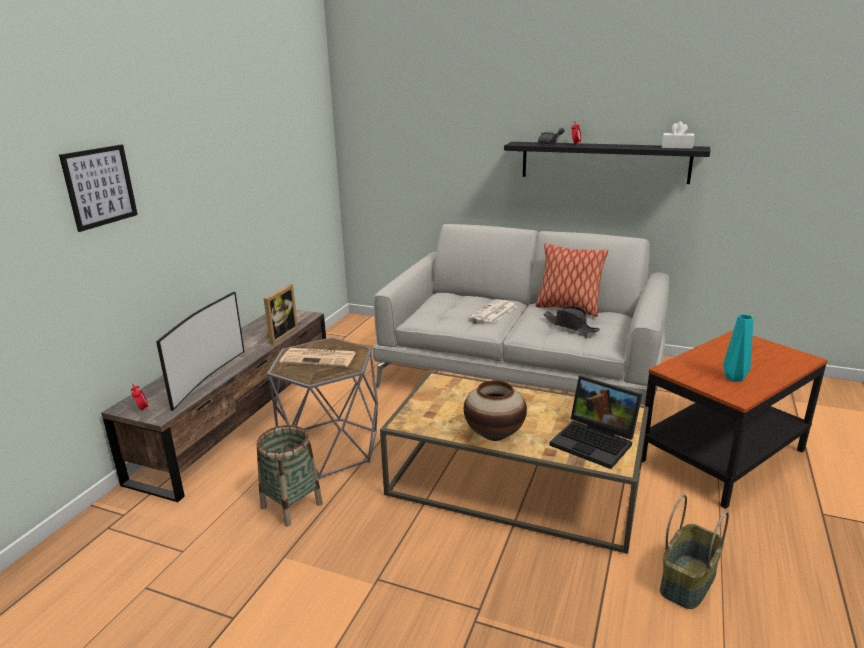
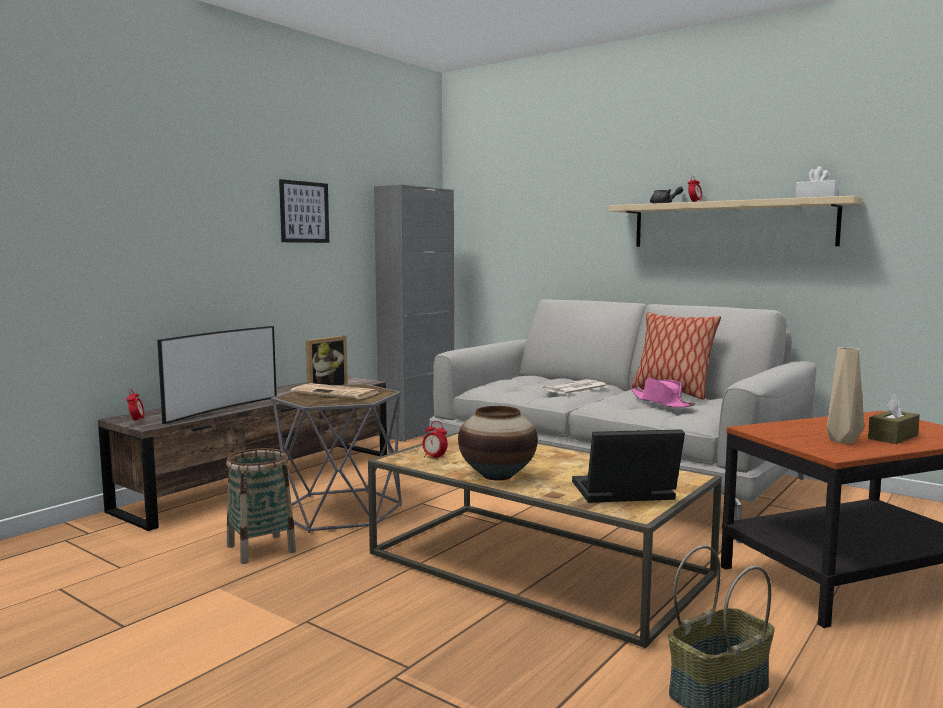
camera: 15 degrees right, 15 degrees down
(100, 186) = (144, 189): picture -> picture (304, 212)
(338, 336) = (417, 431): none -> grey cabinet
(431, 417) = (434, 458): none -> alarm clock
(570, 326) = (662, 402): black hat -> pink hat
(596, 442) = (622, 493): laptop -> laptop turned 120 degrees clockwise
(604, 162) = (731, 224): black shelf -> beige shelf
(733, 378) = (841, 441): turquoise vase -> beige vase
(761, 367) = (892, 437): none -> brown tissue box

